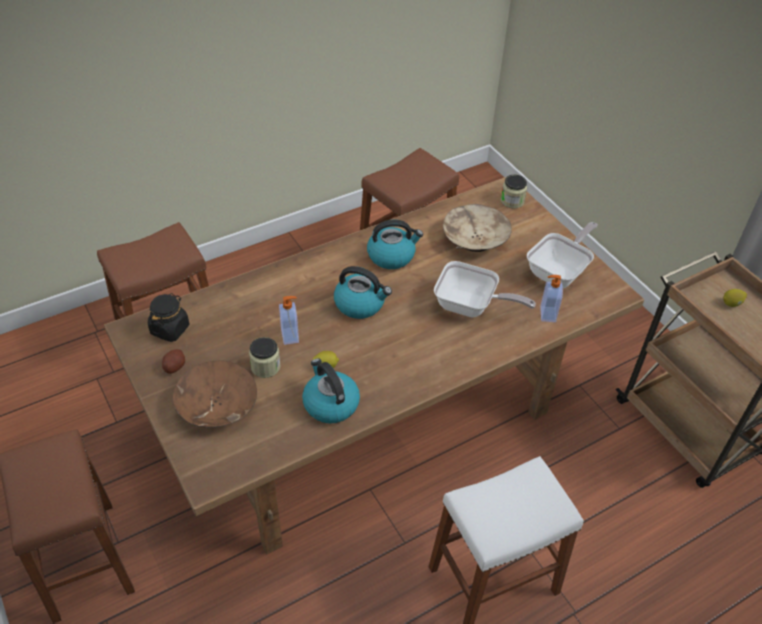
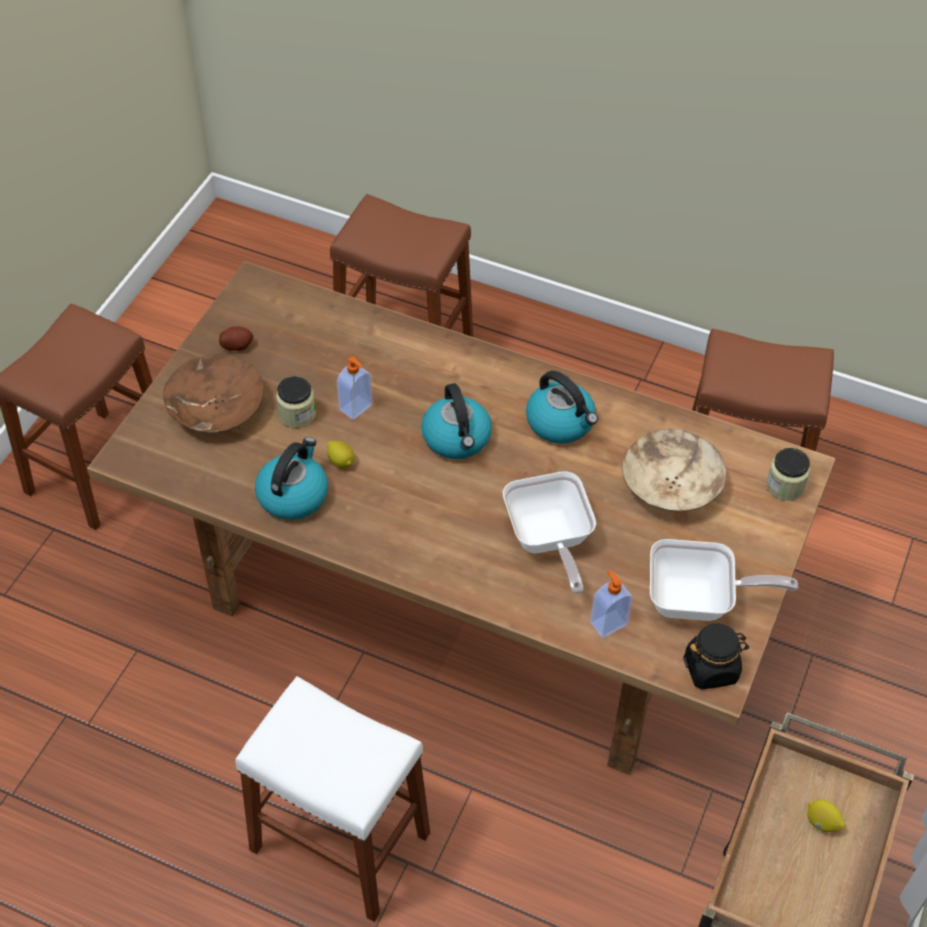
camera: 55 degrees right, 5 degrees up
(170, 329) = (281, 311): black jar -> black jar (711, 668)

